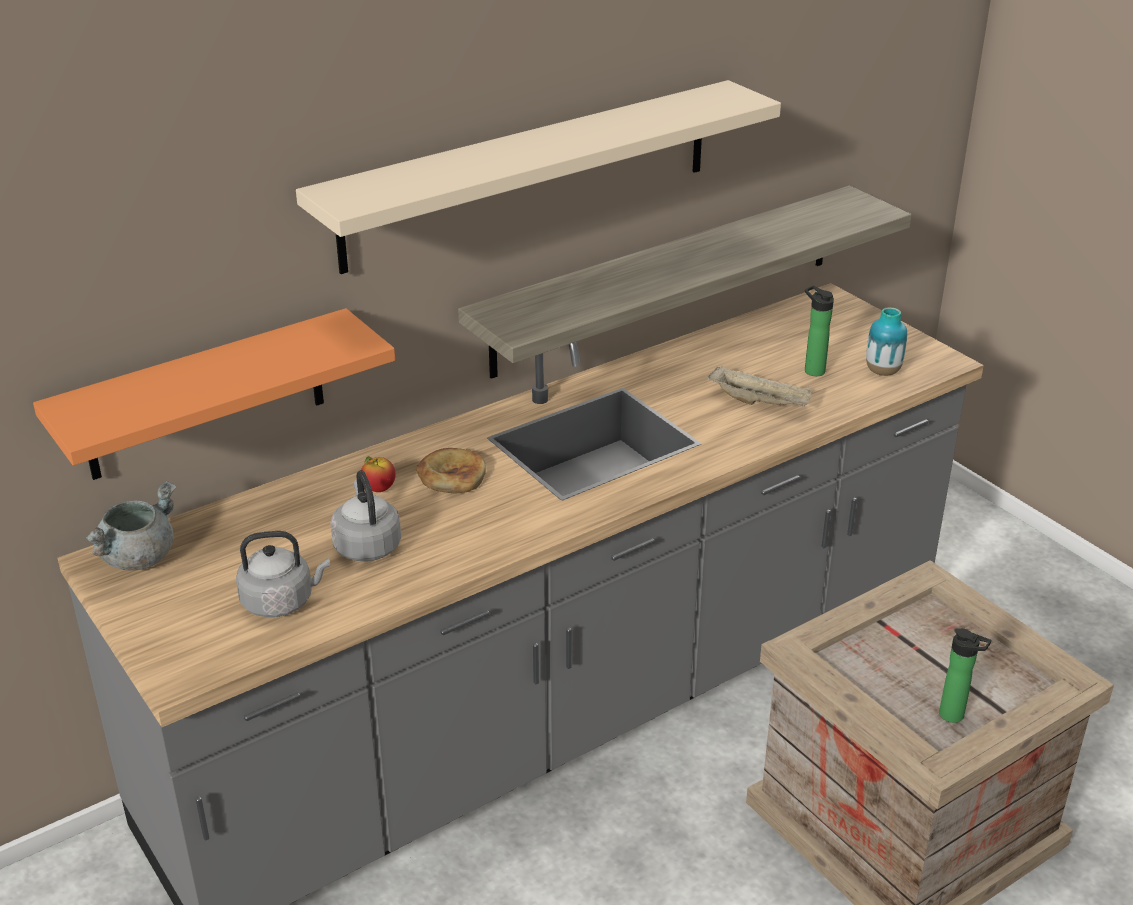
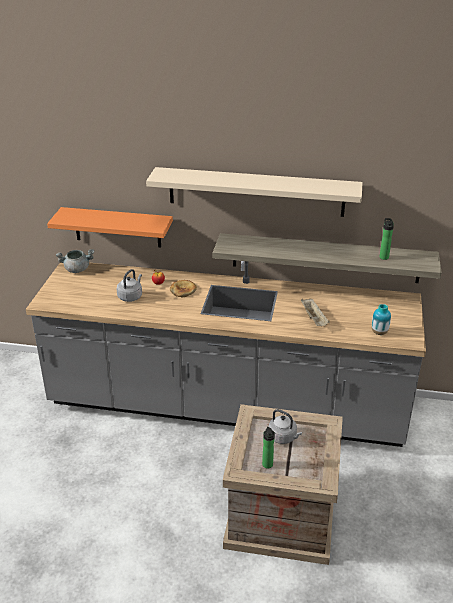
camera: 45 degrees right, 0 degrees up
(281, 601) = (89, 299): grey kettle -> grey kettle (283, 437)
(812, 370) = (353, 318): bottle -> bottle (383, 256)

